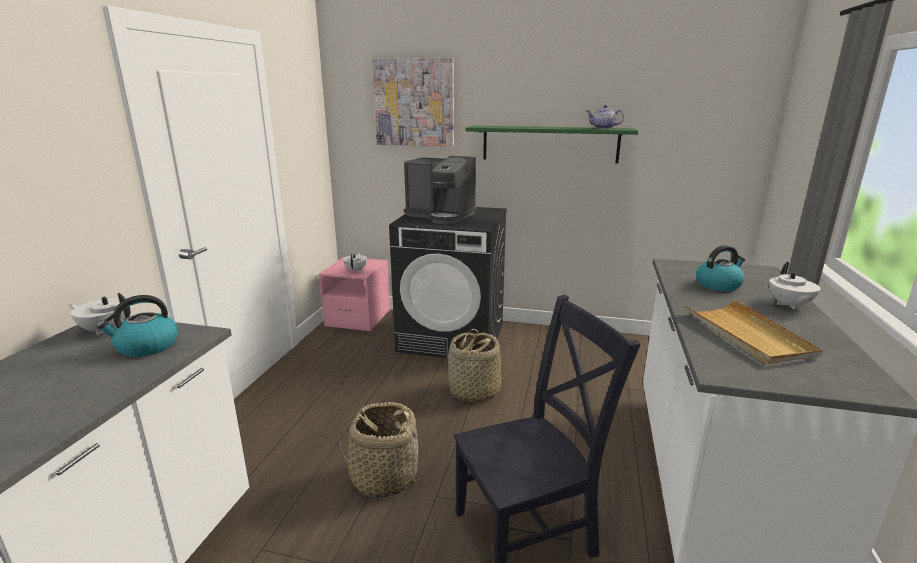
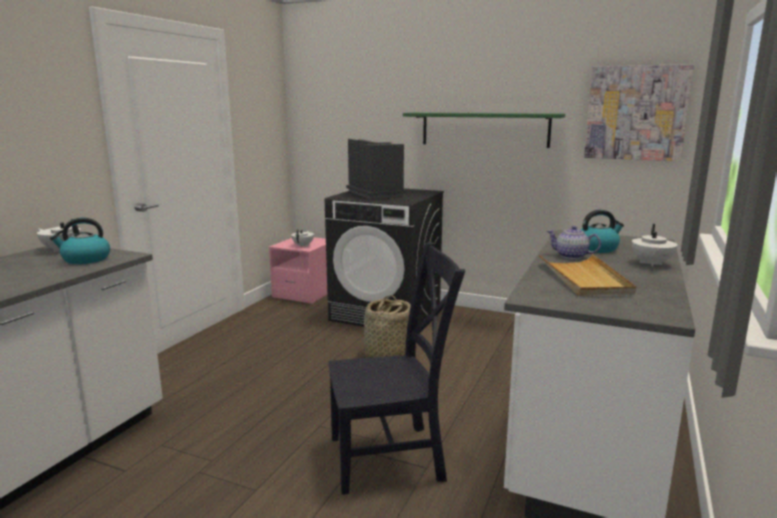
camera: 10 degrees right, 5 degrees down
(384, 476) = (280, 408): basket -> none
(414, 102) = (362, 92): picture -> picture (636, 113)
(441, 216) = (376, 194): coffee machine -> coffee machine turned 150 degrees counterclockwise
(603, 128) = (531, 113): teapot -> teapot (571, 256)

